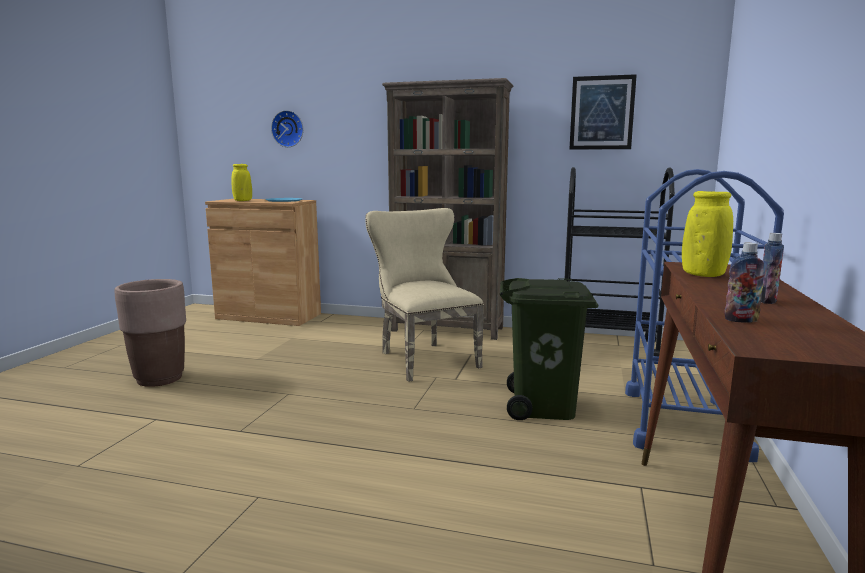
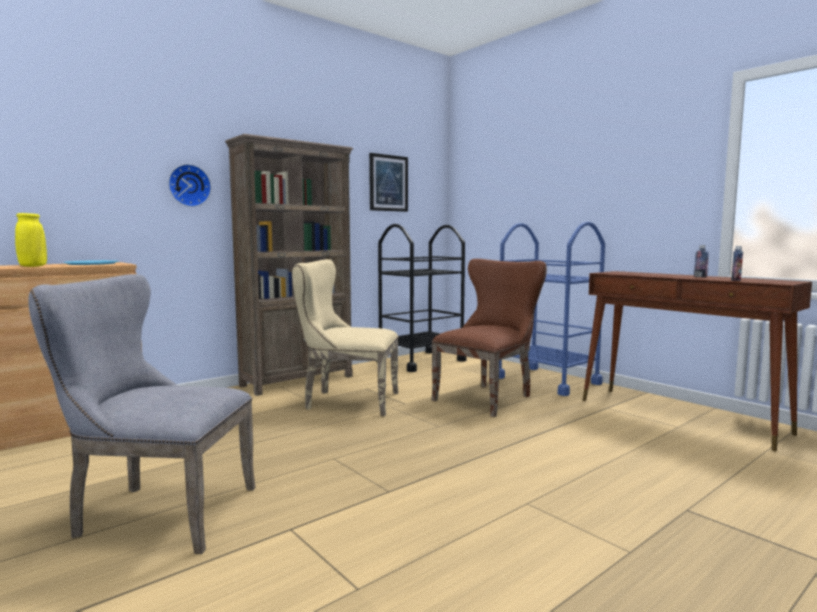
camera: 55 degrees left, 5 degrees down
(160, 379) = (156, 513): brown planter -> grey chair
(288, 129) = (72, 170): wall clock -> wall clock (189, 185)
(543, 407) = (488, 397): green trash can -> brown chair
(703, 275) = (635, 274): yellow vase -> none

